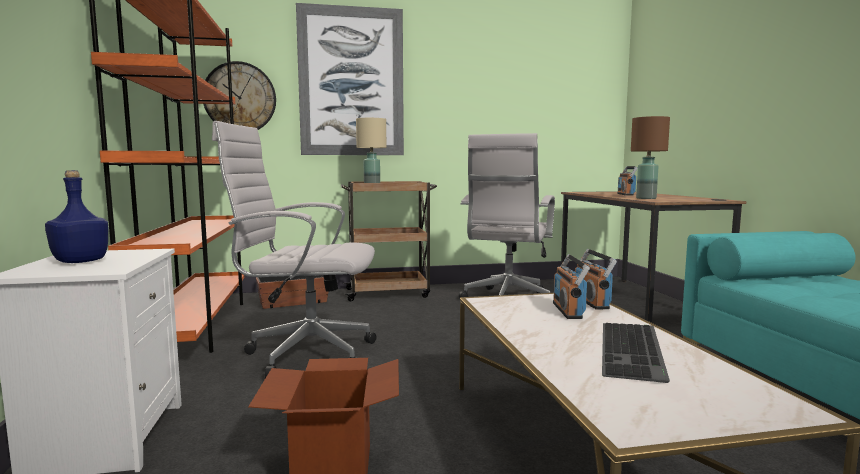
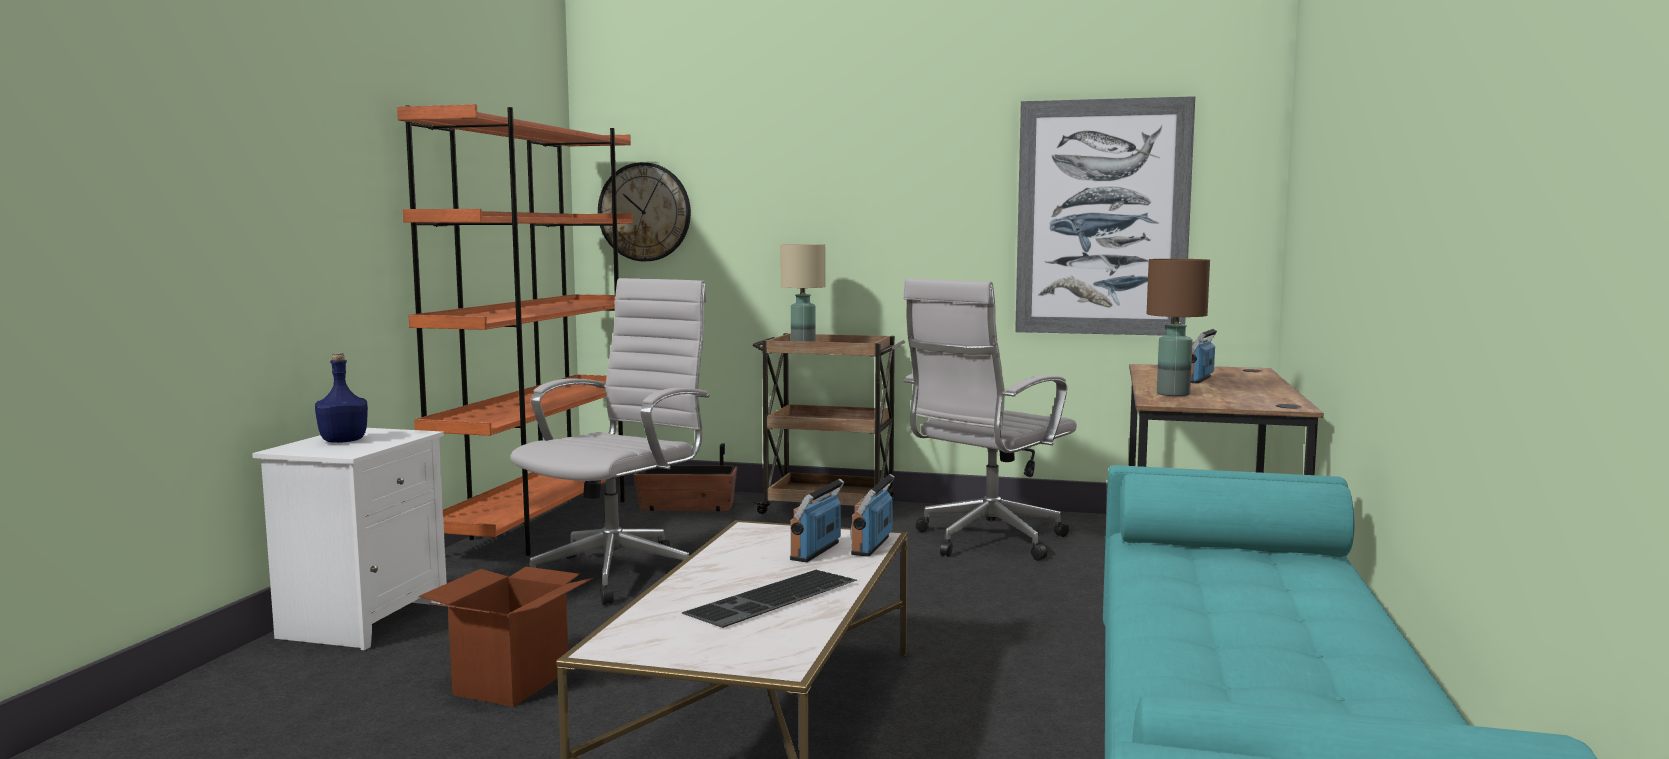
camera: 25 degrees right, 0 degrees up
(305, 354) = (620, 573): white office chair -> white office chair turned 90 degrees clockwise
(351, 82) = (794, 184): picture -> picture (1102, 218)

